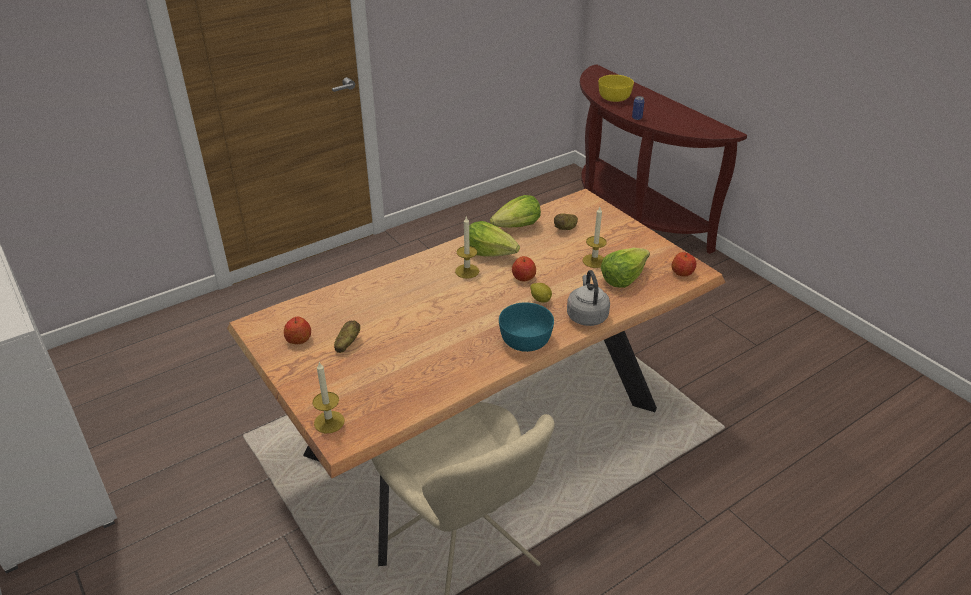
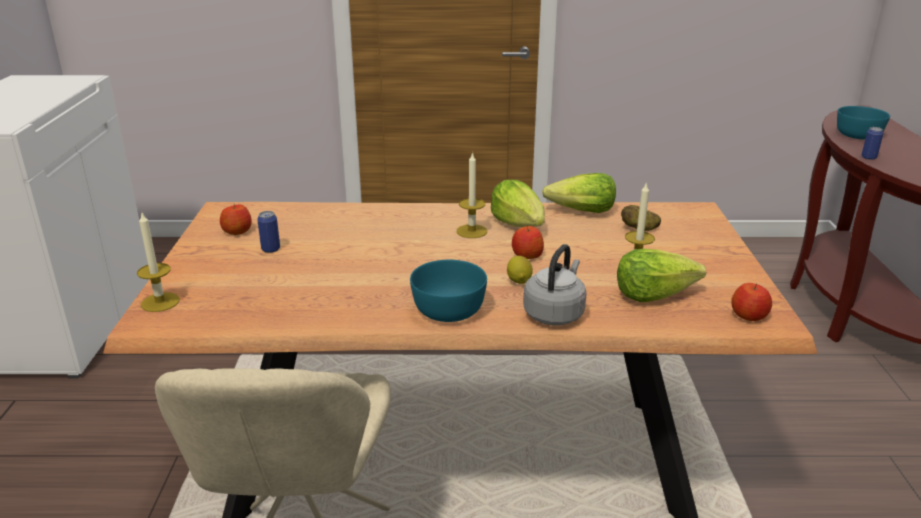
camera: 35 degrees right, 10 degrees down
(347, 344) = (271, 249): potato -> can
(614, 97) = (858, 135): yellow bowl -> turquoise bowl

